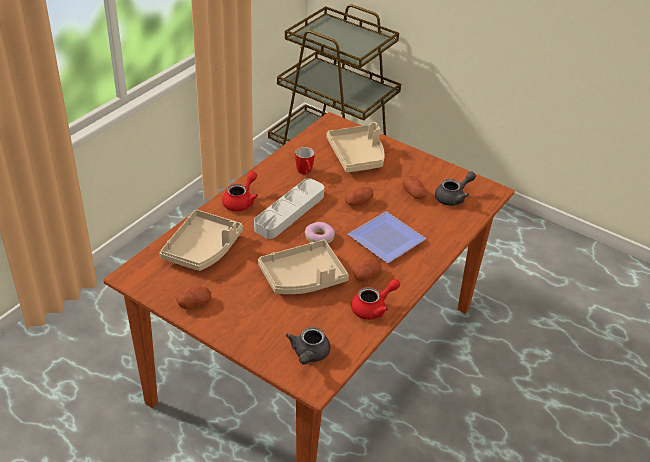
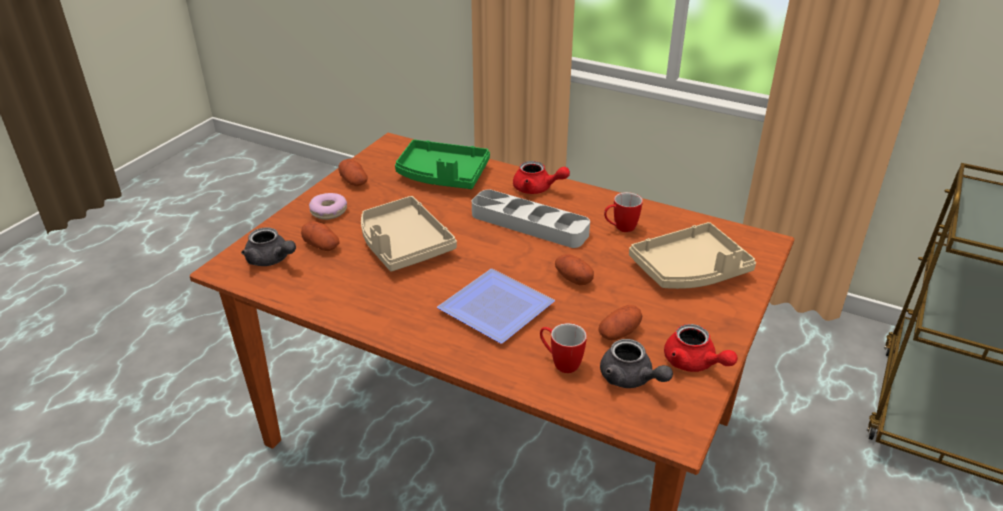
camera: 85 degrees right, 5 degrees down
(203, 249) = (442, 176): beige tray -> green tray
(309, 355) = (271, 260): grey teapot -> grey teapot turned 150 degrees counterclockwise
(319, 237) = (484, 251): donut -> donut (329, 211)
(366, 275) = (415, 295): potato -> potato (321, 246)
(373, 308) = (351, 304): red teapot -> red teapot (694, 363)
(439, 220) = (560, 362): none -> mug

